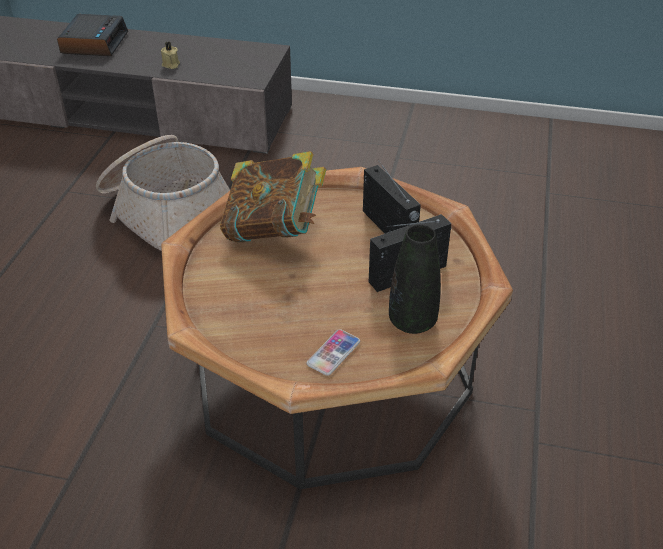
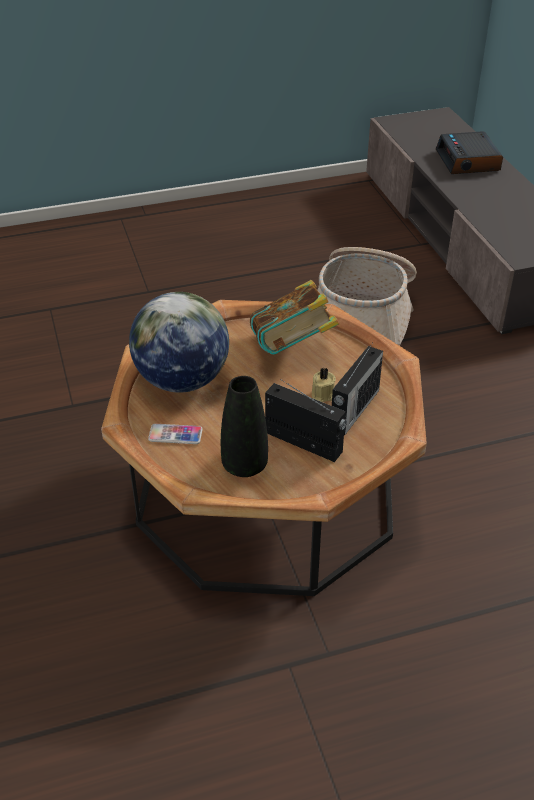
camera: 60 degrees right, 0 degrees up
(94, 43) = (468, 161): alarm clock -> alarm clock turned 105 degrees clockwise
(171, 65) = (486, 208): beige candle -> beige candle (321, 395)
(254, 319) = (181, 380): none -> globe

